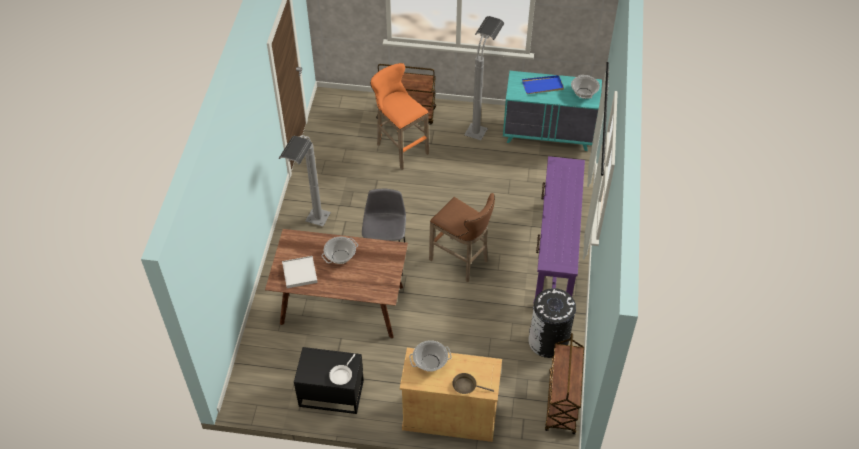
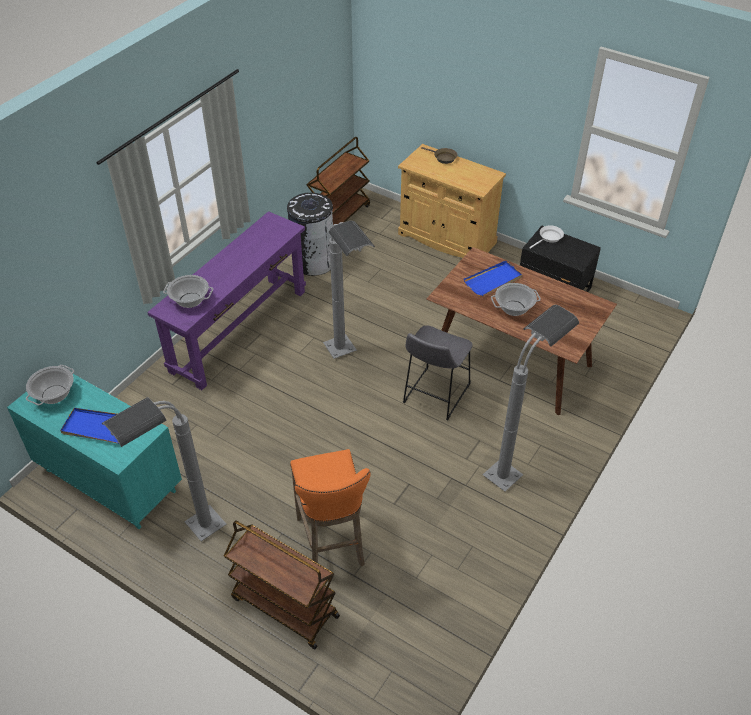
camera: 155 degrees left, 5 degrees down
(300, 273) = (569, 307): white tray -> none
(365, 276) = (493, 280): none -> blue tray
(430, 362) = (466, 180): cooking pot -> cooking pot (190, 300)
(461, 261) = (348, 360): brown stool -> grey floor lamp

